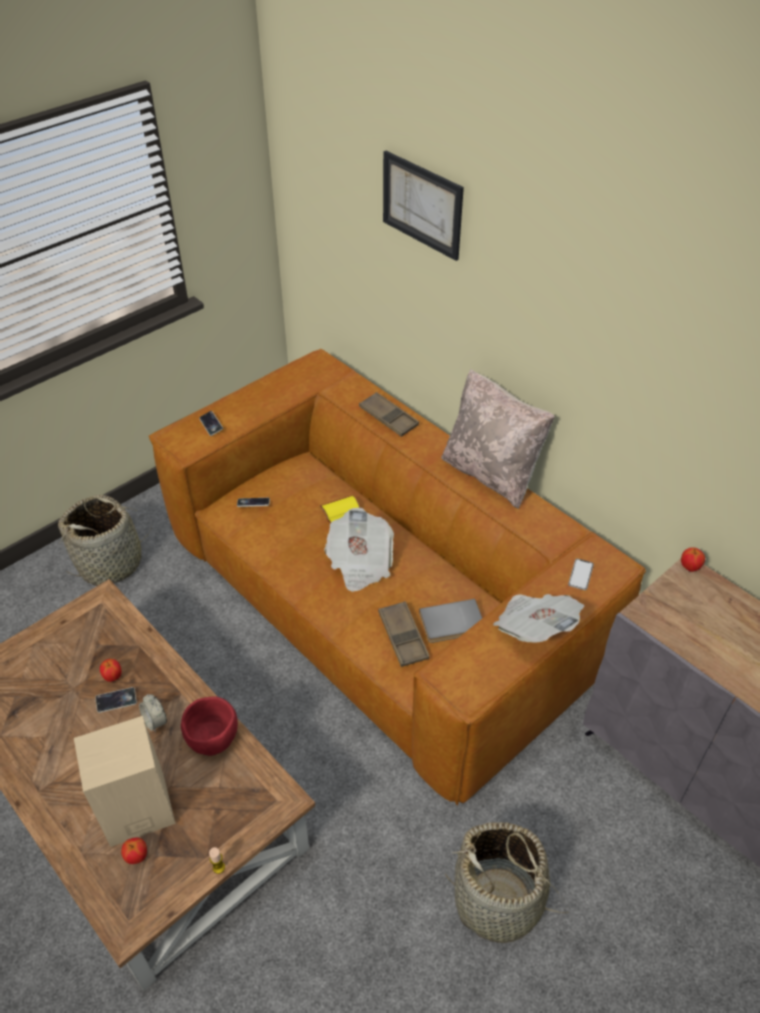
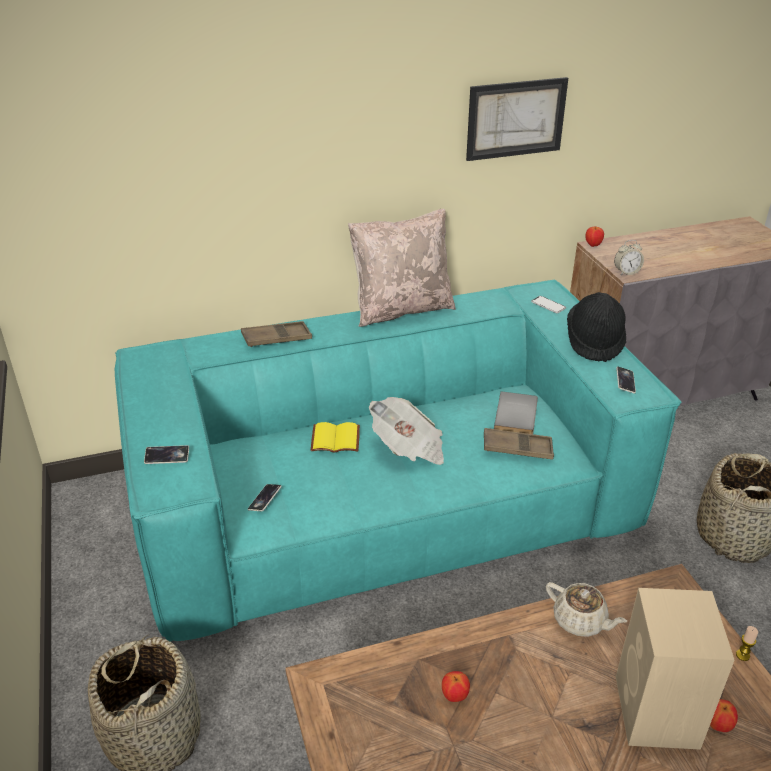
camera: 65 degrees left, 10 degrees down
(116, 701) = (494, 700): phone -> phone (625, 382)
(155, 721) = (539, 668): alarm clock -> alarm clock (626, 272)
(212, 737) = (580, 621): red bowl -> beige teapot
(380, 599) = (386, 503): brown sofa -> turquoise sofa
(422, 204) = (239, 87): picture -> picture (515, 118)
(534, 628) = (594, 342): newspaper -> black hat

